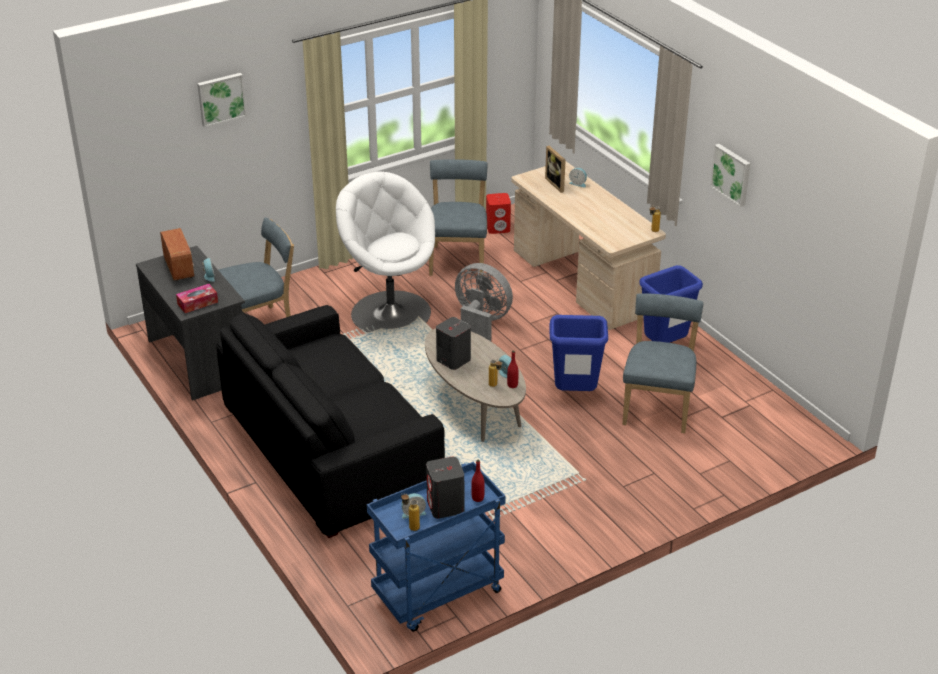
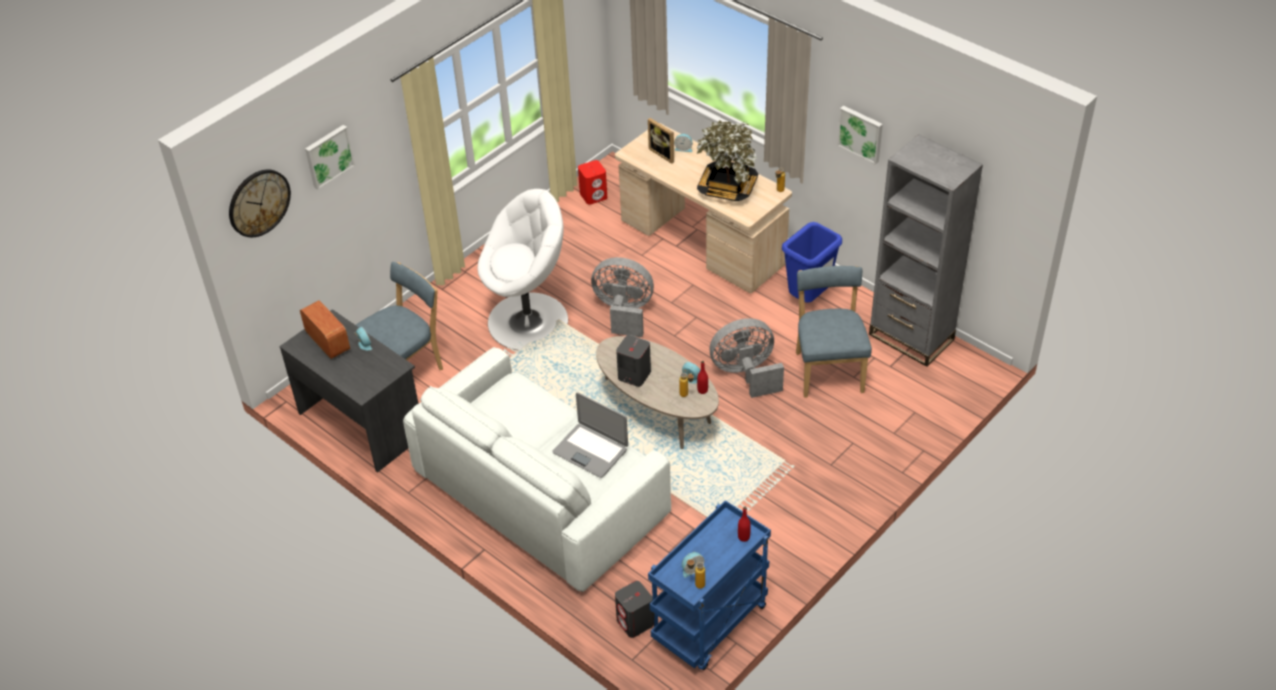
camera: 15 degrees left, 10 degrees up
(142, 121) = (259, 202): none -> wall clock
(197, 303) = (368, 380): tissue box -> none
(330, 449) = (540, 494): black sofa -> white sofa
(377, 407) = (590, 450): none -> laptop
(390, 312) = (529, 321): white armchair -> white armchair turned 135 degrees clockwise
(445, 506) = (718, 554): grey speaker -> grey speaker (635, 622)
(458, 259) = (570, 243): blue chair -> none
(574, 394) = (746, 374): blue trash can -> grey fan
(604, 220) = (727, 188): none -> potted plant
(754, 397) = (911, 337): none -> grey bookcase

